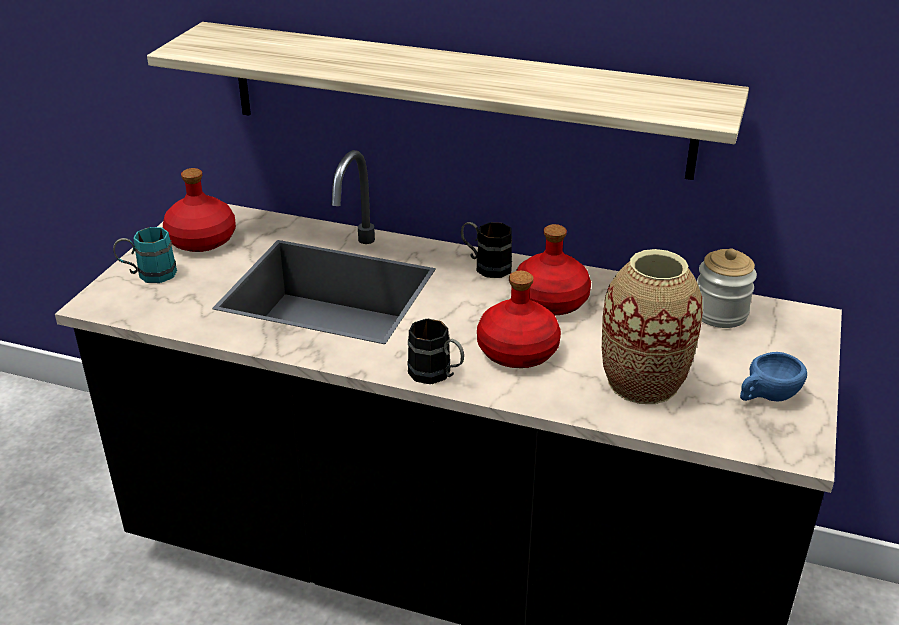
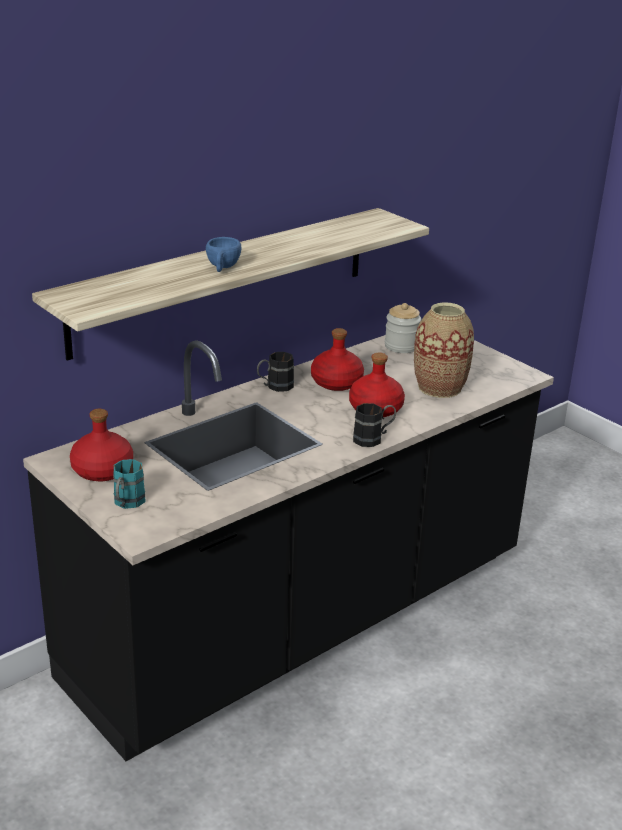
camera: 60 degrees left, 5 degrees down
(766, 396) = (481, 365): blue cup -> blue cup (222, 268)

